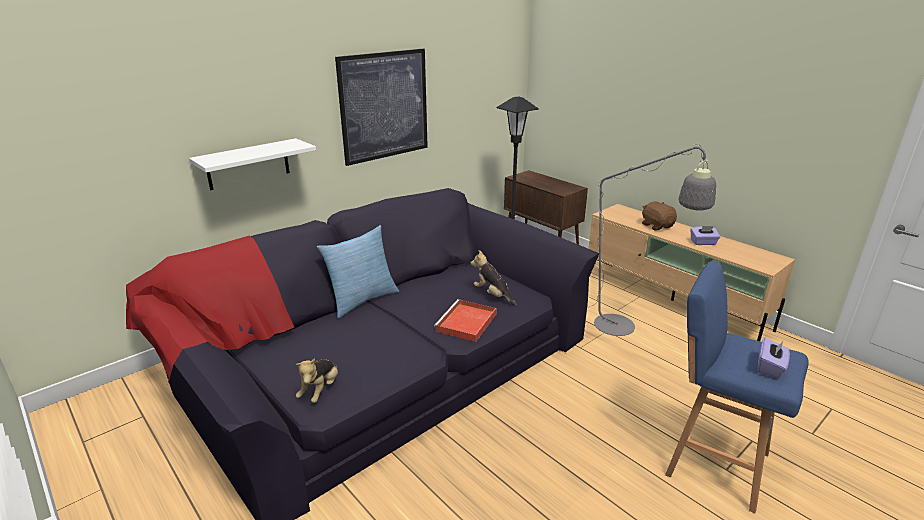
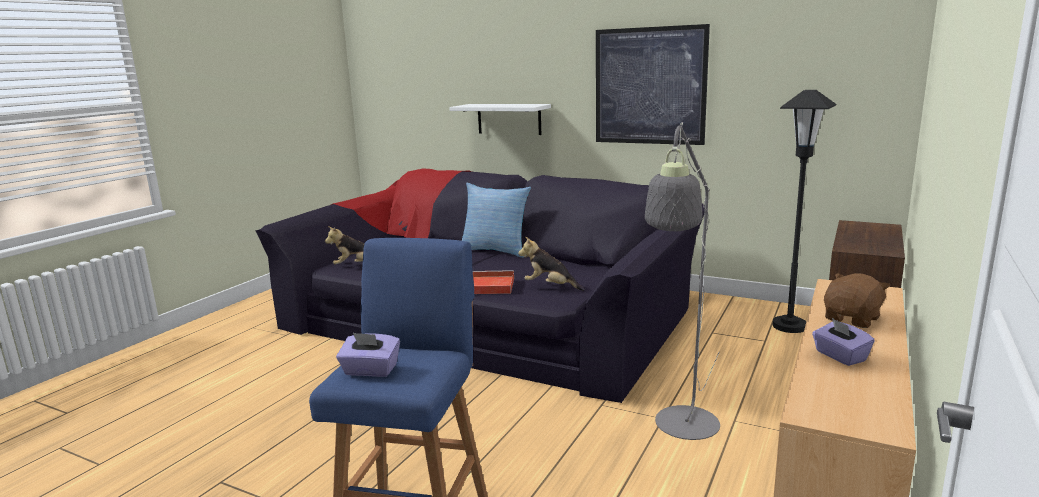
camera: 70 degrees right, 10 degrees down
(493, 295) = (550, 286): plush toy -> plush toy turned 90 degrees counterclockwise

